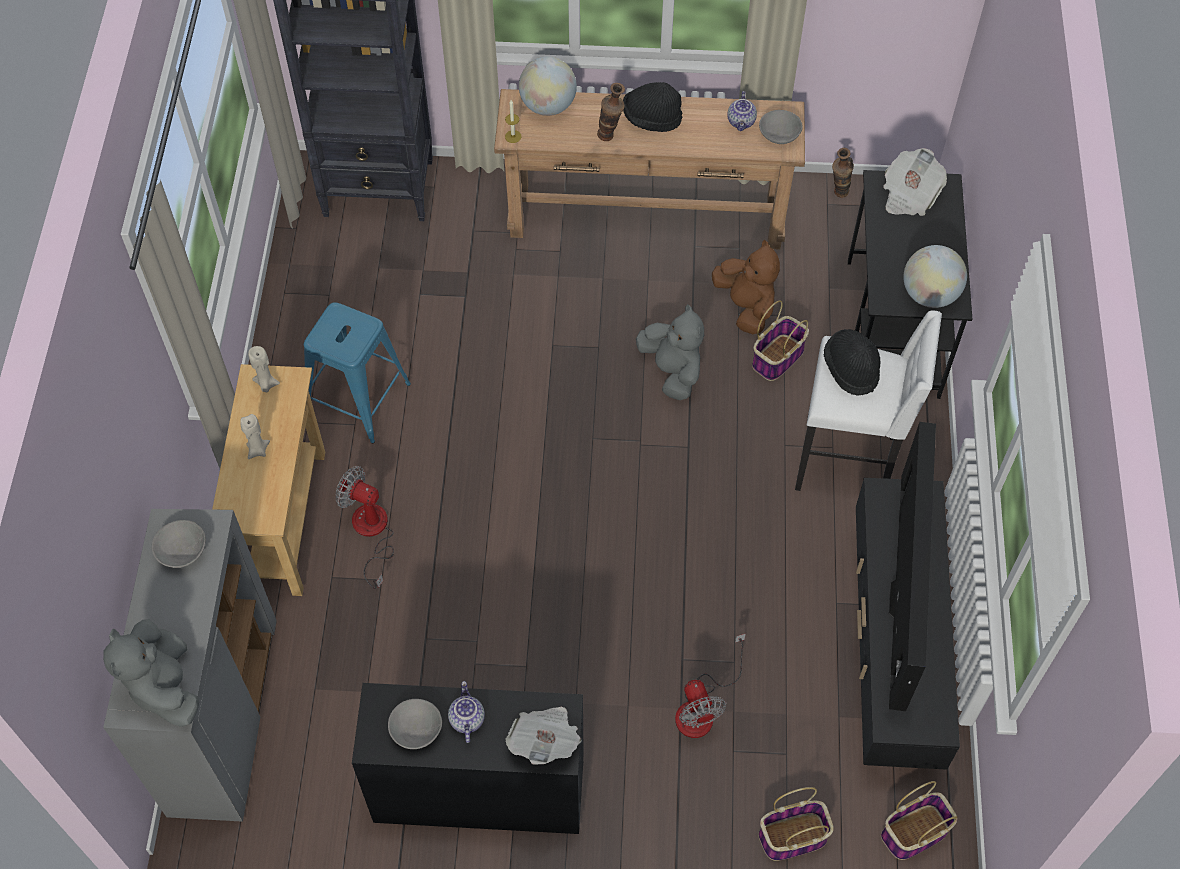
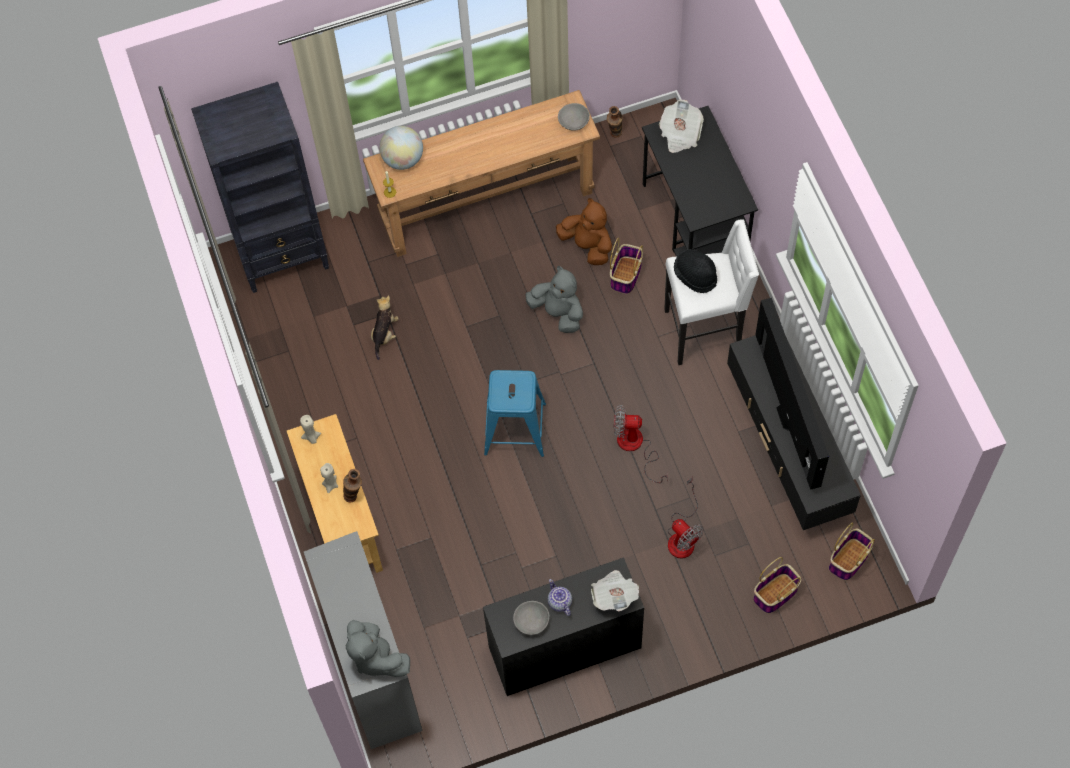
camera: 20 degrees left, 5 degrees up
(183, 551) = (340, 570): grey bowl -> none
(358, 399) = (350, 419): blue stool -> blue stool (515, 429)
(371, 533) = (407, 509): fan -> fan (635, 447)
(450, 317) = (384, 334): none -> plush toy
(610, 138) = (458, 168): vase -> vase (355, 497)
(651, 118) = (480, 142): black hat -> none
(742, 122) = (543, 121): teapot -> none
(929, 294) = (723, 202): globe -> none

